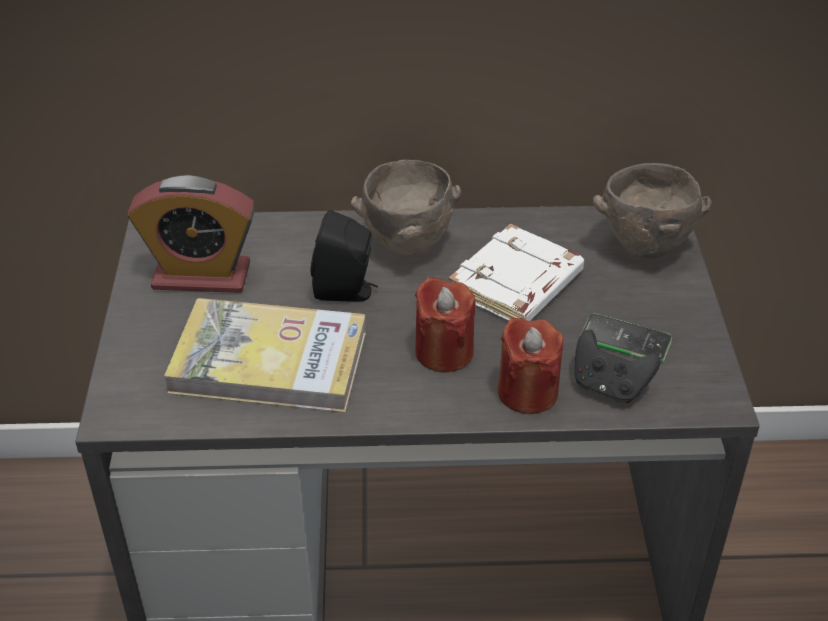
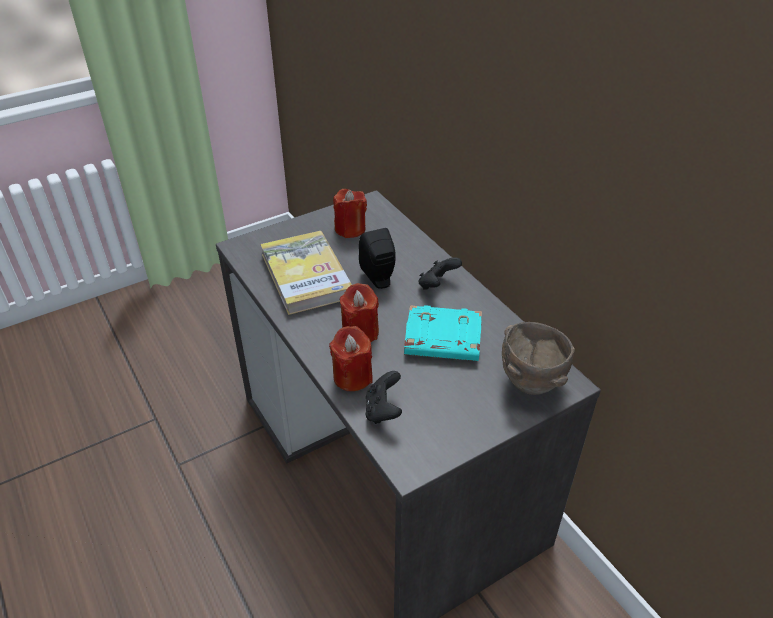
camera: 60 degrees right, 0 degrees up
(201, 276) = (350, 229): alarm clock -> red candle
(407, 245) = (437, 285): brown bowl -> black game controller
(516, 285) = (441, 339): white book -> turquoise book
(625, 339) = (432, 404): phone -> none

